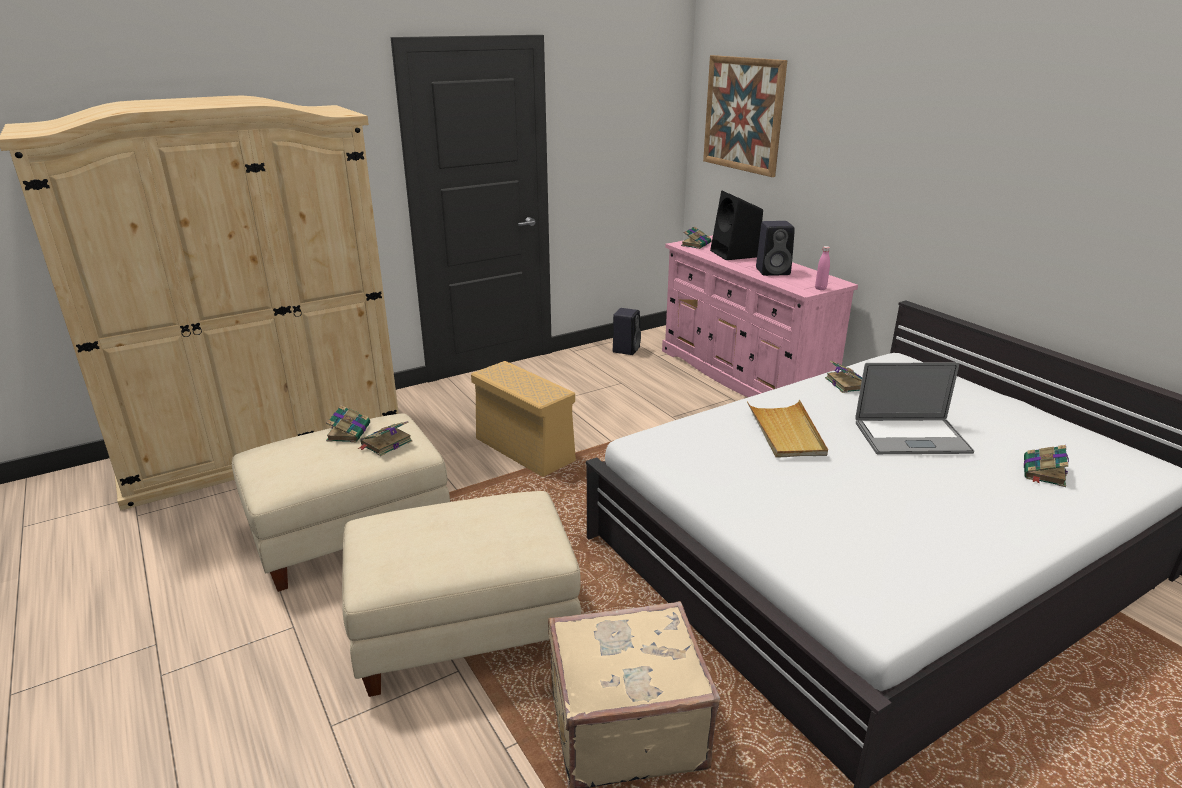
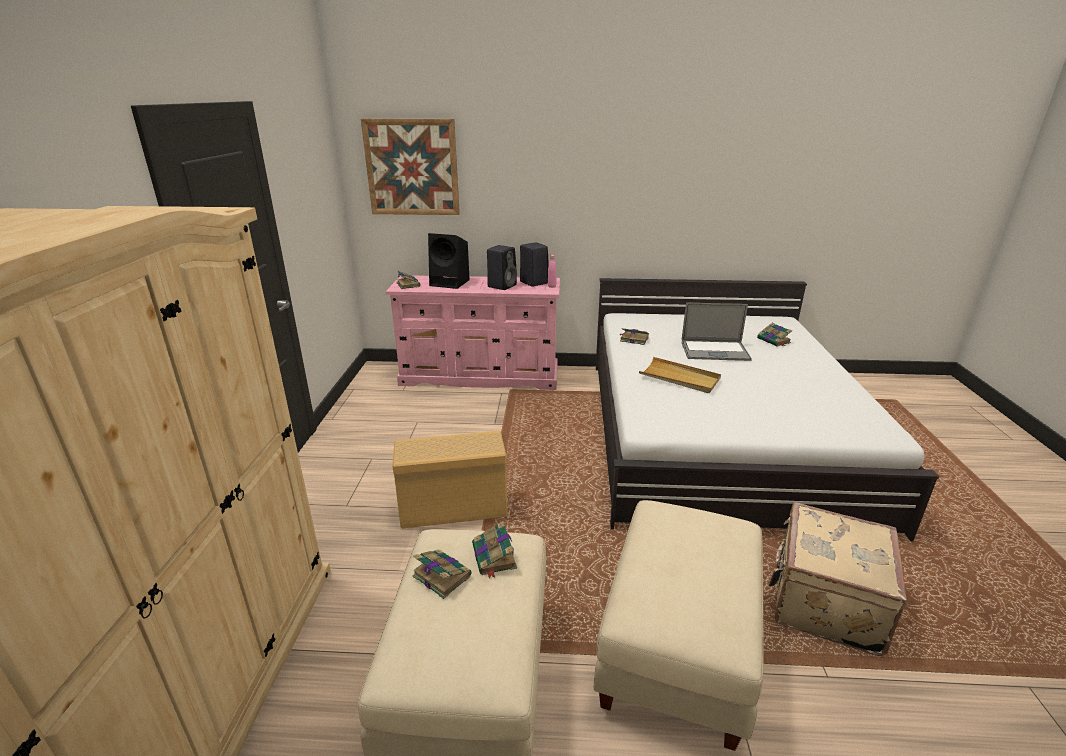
camera: 55 degrees left, 0 degrees up
(626, 349) = (370, 397): black speaker -> black speaker (533, 282)
(911, 437) = (714, 351): laptop -> laptop turned 60 degrees clockwise

